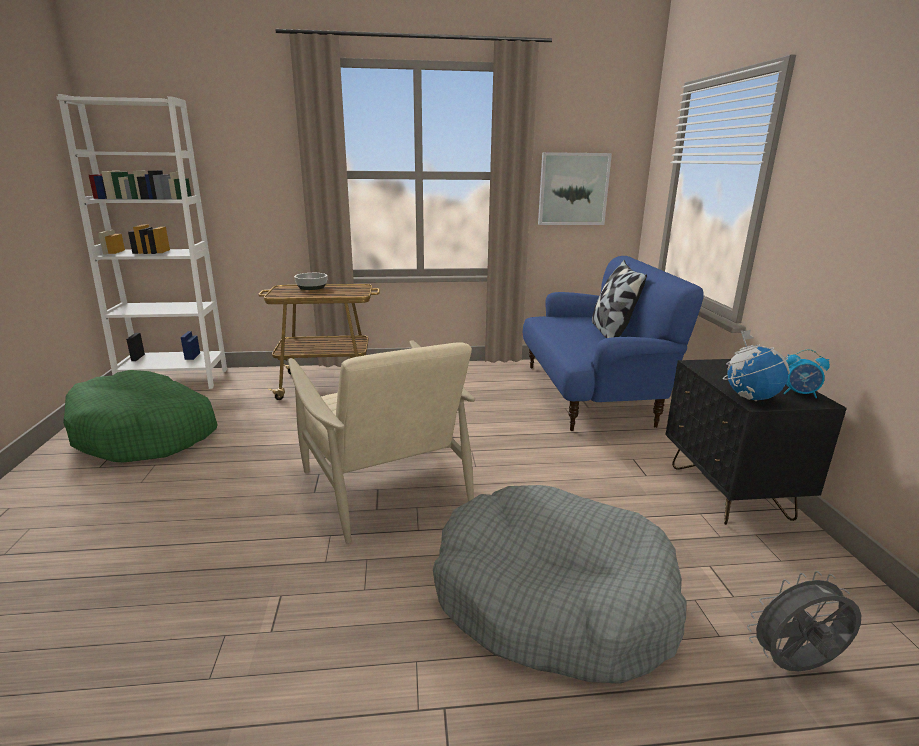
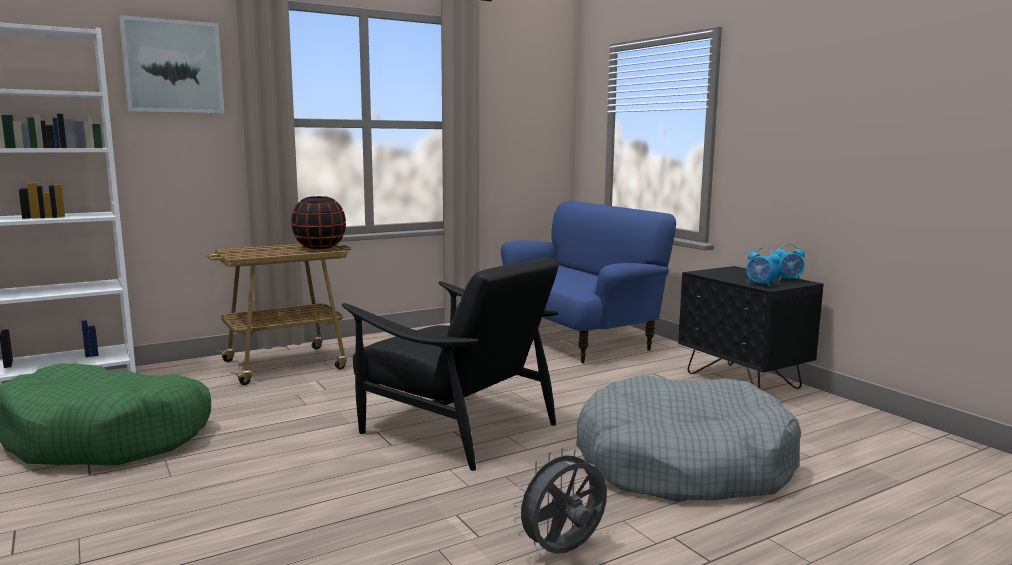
camera: 25 degrees left, 10 degrees down
(311, 287) = (265, 248): bowl -> none
(353, 290) = (320, 247): none -> black vase
(384, 483) = (455, 426): beige armchair -> black armchair
(573, 189) = (514, 138): picture -> picture (173, 66)
(611, 333) = (581, 272): pillow -> none
(750, 397) = (760, 285): globe -> alarm clock
(795, 667) = (866, 459): grey fan -> grey fan (563, 552)

